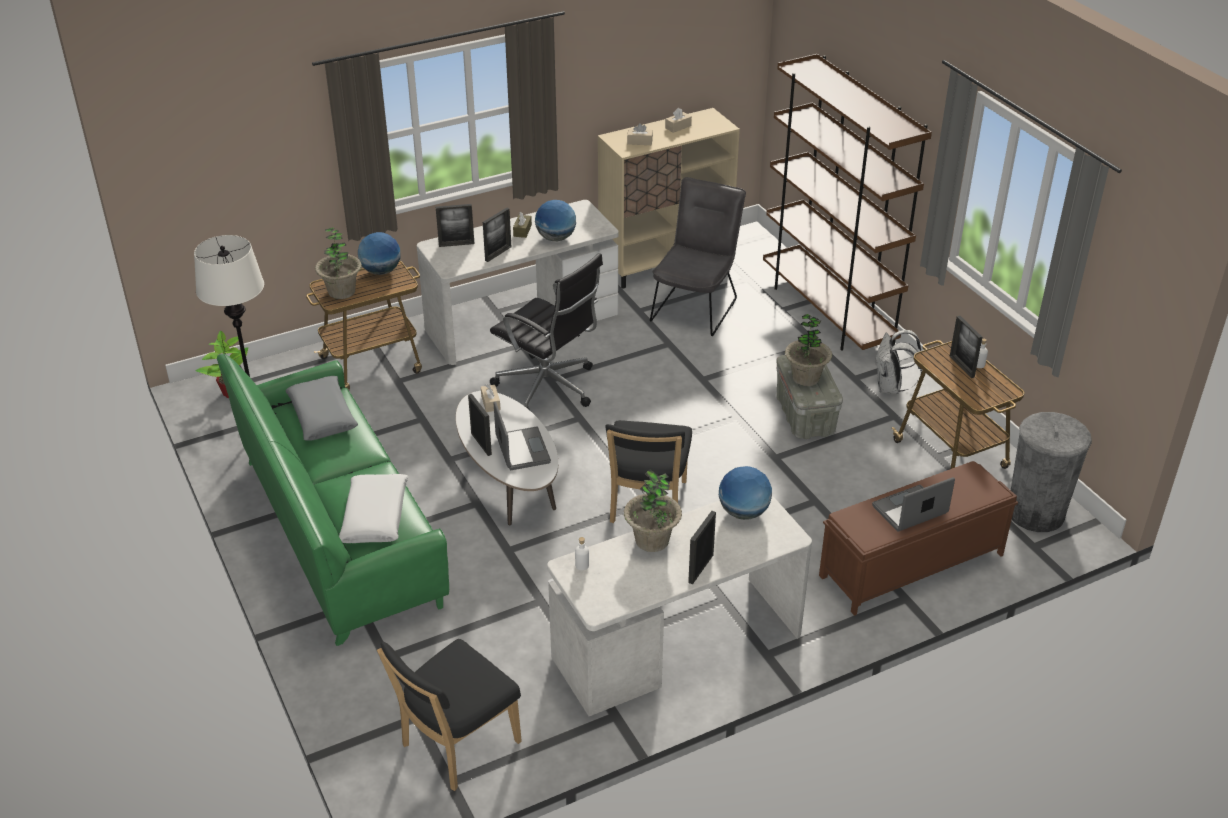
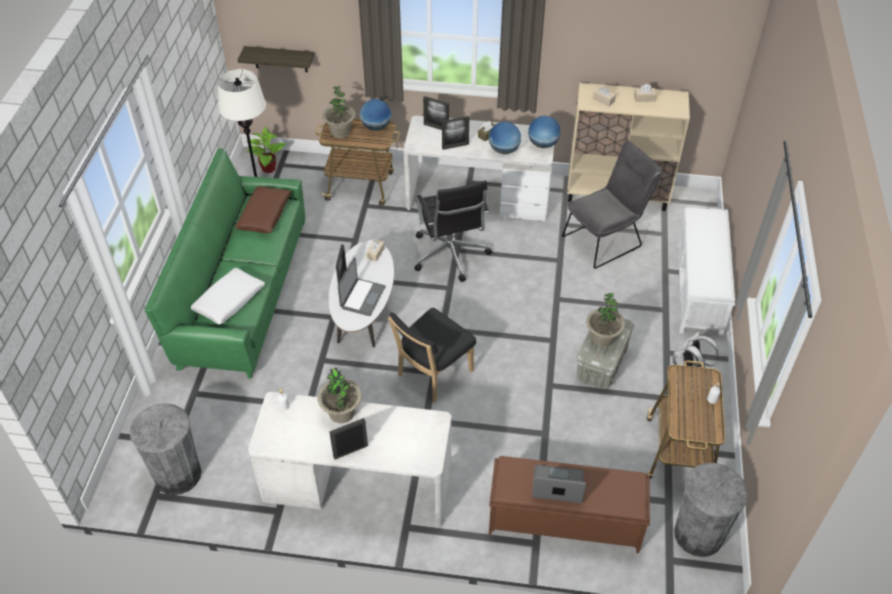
camera: 35 degrees right, 10 degrees up
(221, 227) = (280, 59): none -> shelf
(322, 416) = (265, 215): grey pillow -> brown pillow
(456, 746) = (178, 474): black chair -> grey trash can
(743, 512) = (418, 426): globe -> globe (543, 144)
(828, 312) = (698, 289): brown bookcase -> white bench
(961, 366) = (697, 394): picture frame -> none

